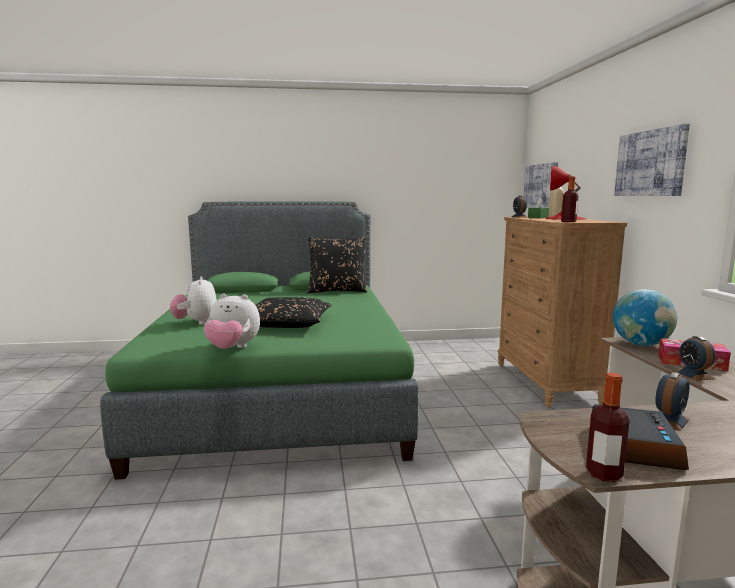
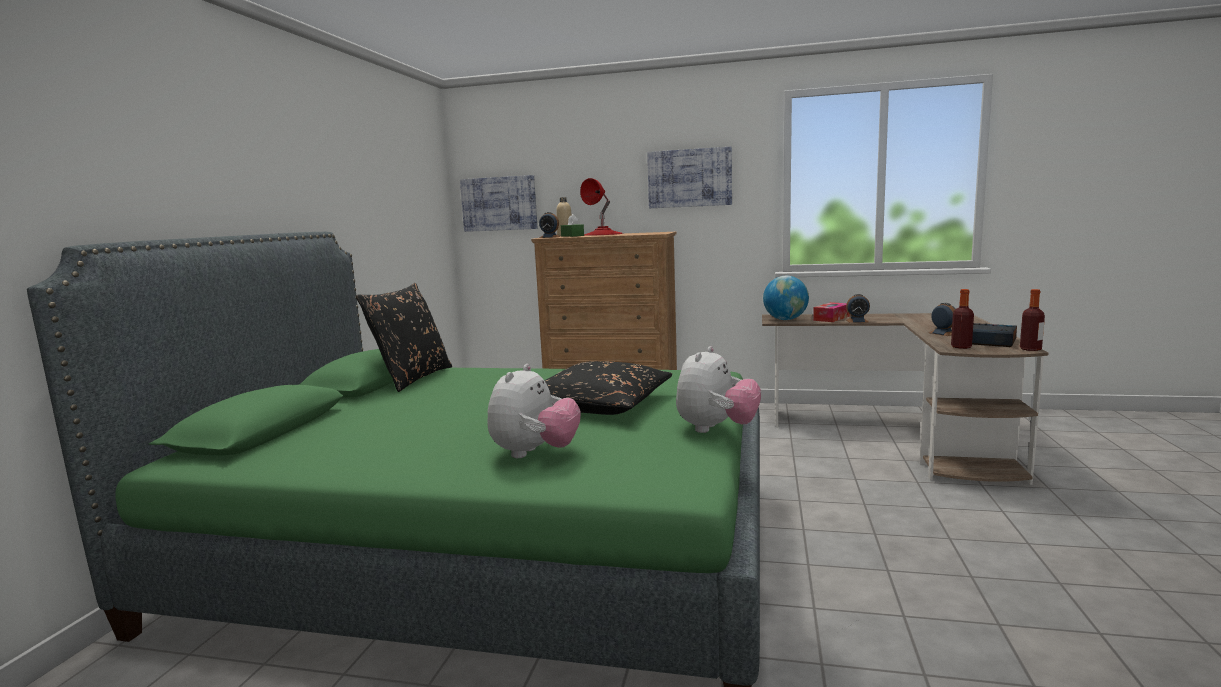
camera: 70 degrees left, 0 degrees up
(196, 323) = (535, 453): plush toy -> plush toy turned 75 degrees counterclockwise
(568, 222) = (658, 233): bottle -> bottle (961, 347)

